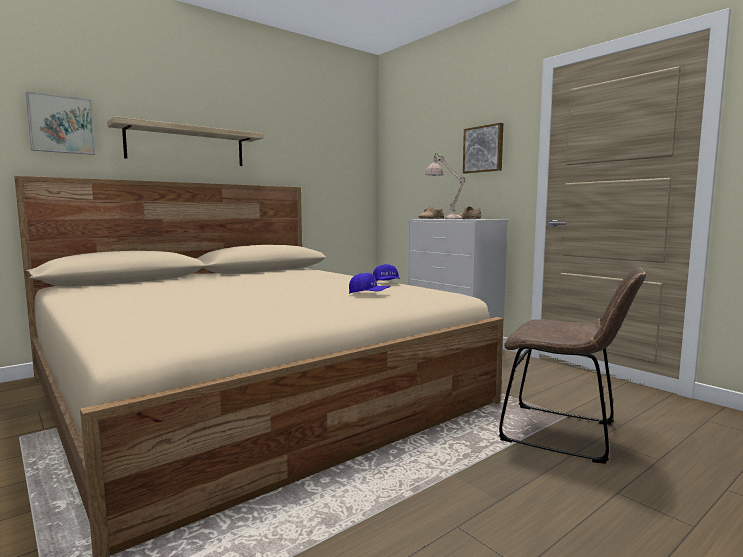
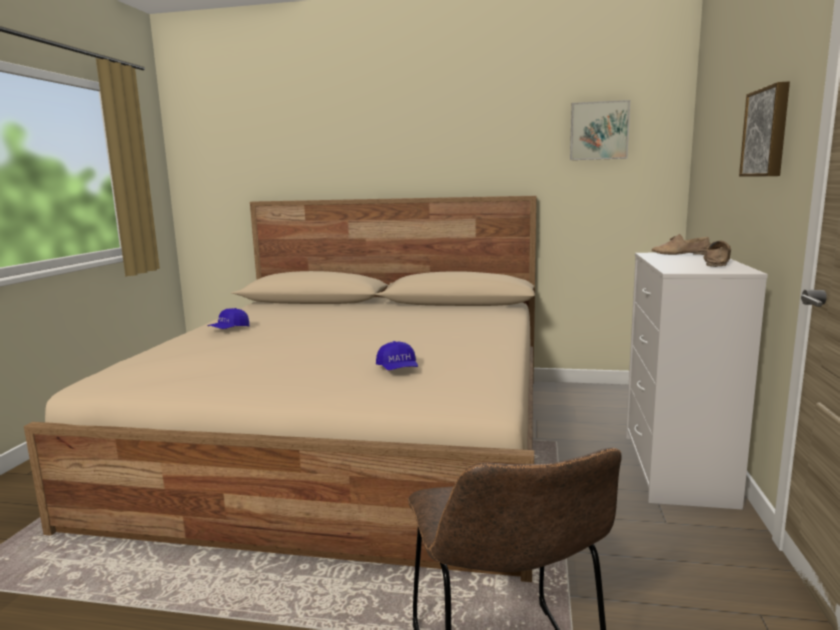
camera: 50 degrees right, 5 degrees up
(61, 125) = (285, 151): picture -> picture (599, 131)
(186, 146) = (395, 157): shelf -> none
(386, 282) = (491, 353): blue cap -> blue cap (229, 329)
(444, 219) = (665, 260): beige table lamp -> none

